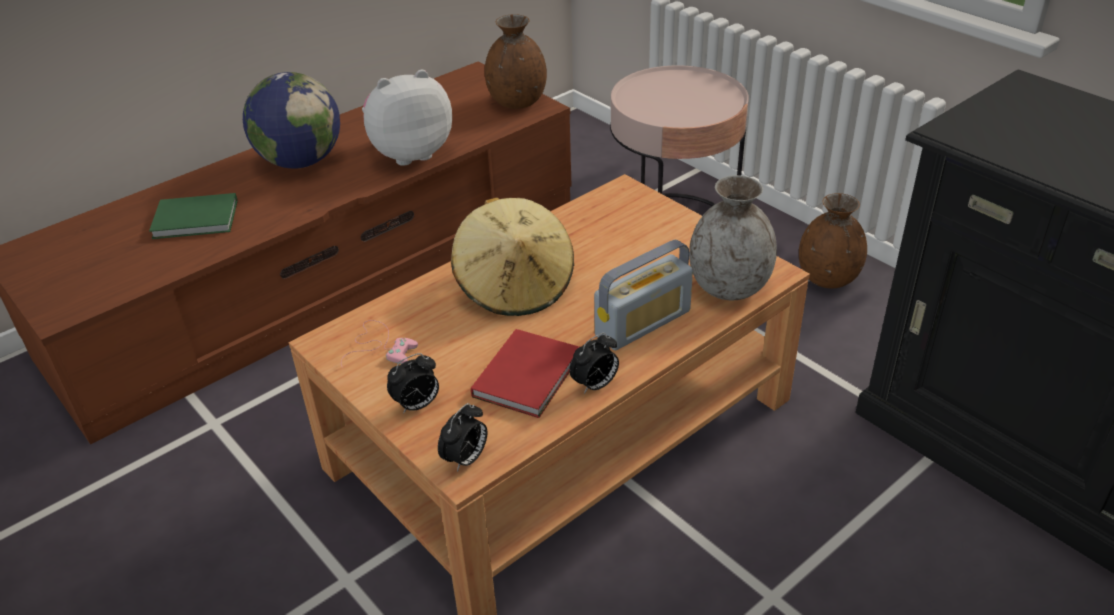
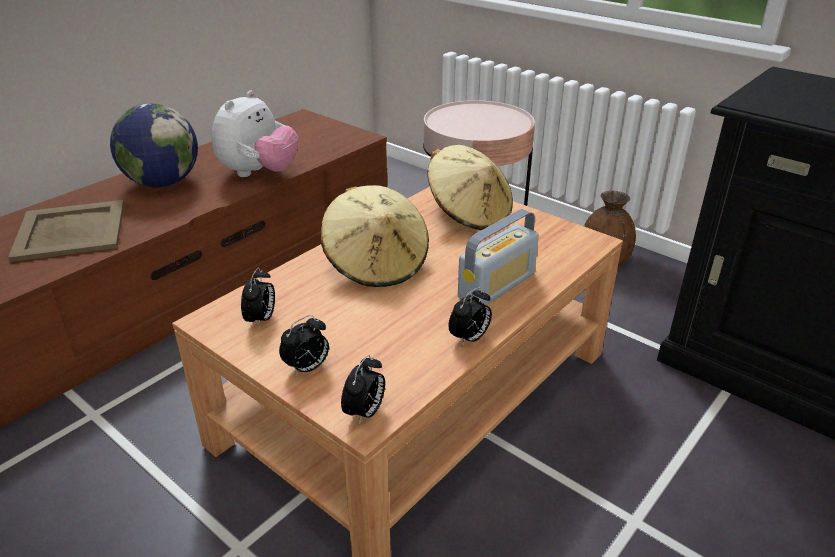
camera: 10 degrees left, 5 degrees down
(198, 220) = (71, 231): green book -> beige tray
(380, 346) = (261, 320): pink game controller -> alarm clock
(410, 153) = (259, 173): plush toy -> plush toy turned 150 degrees clockwise
(518, 102) = (343, 135): brown vase -> none
(529, 374) = (407, 334): red book -> none
(637, 227) = (469, 214): none -> beige hat
(729, 287) = (561, 254): grey vase -> none

